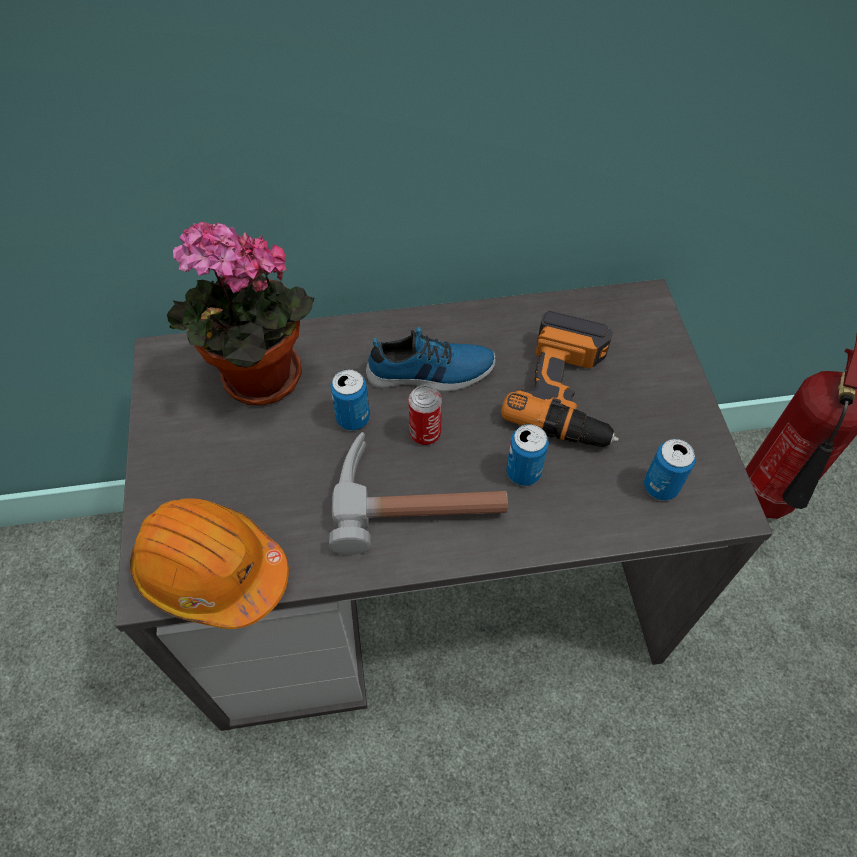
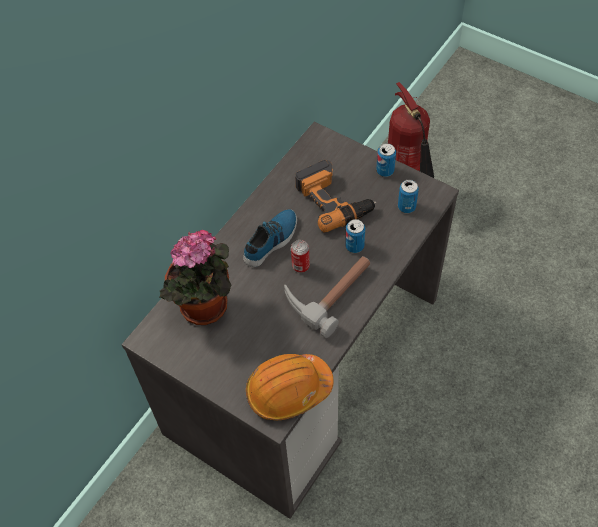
camera: 45 degrees left, 0 degrees up
(353, 418) = (265, 287): can -> can (385, 171)

